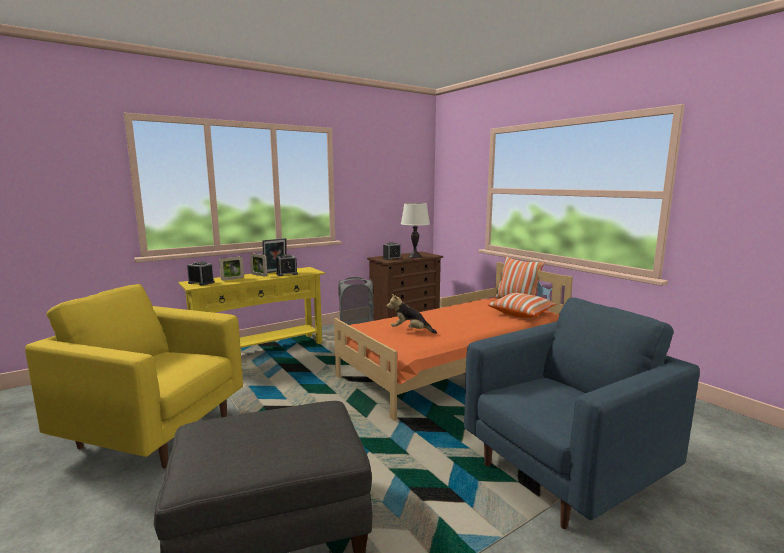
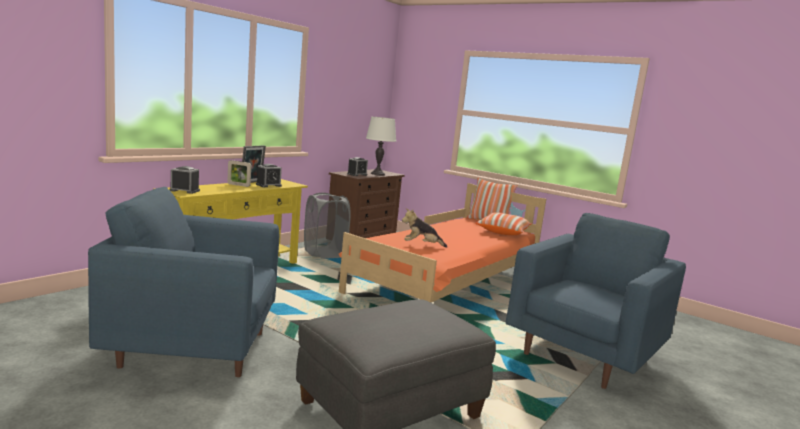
camera: 20 degrees left, 0 degrees up
(156, 432) = (195, 349): yellow armchair -> blue armchair
(232, 279) = (215, 188): picture frame -> none

